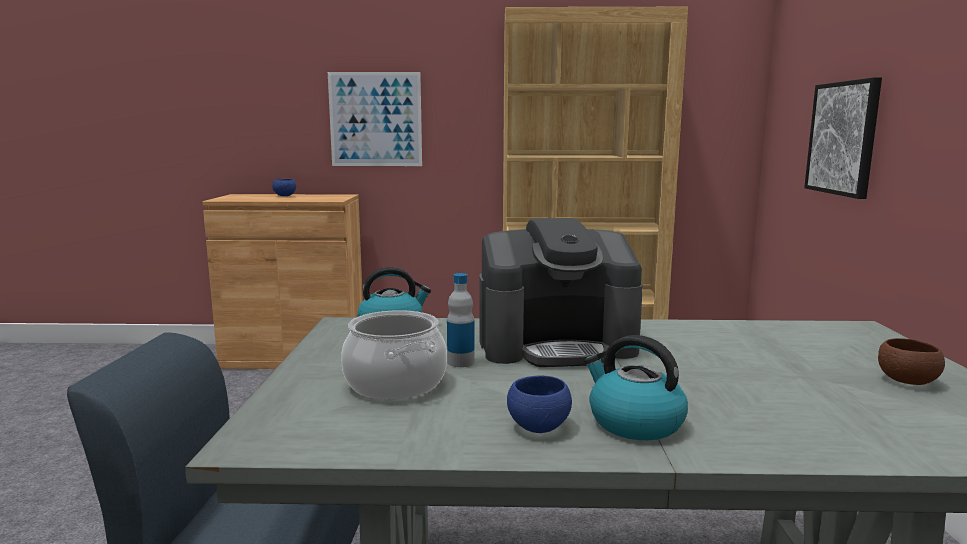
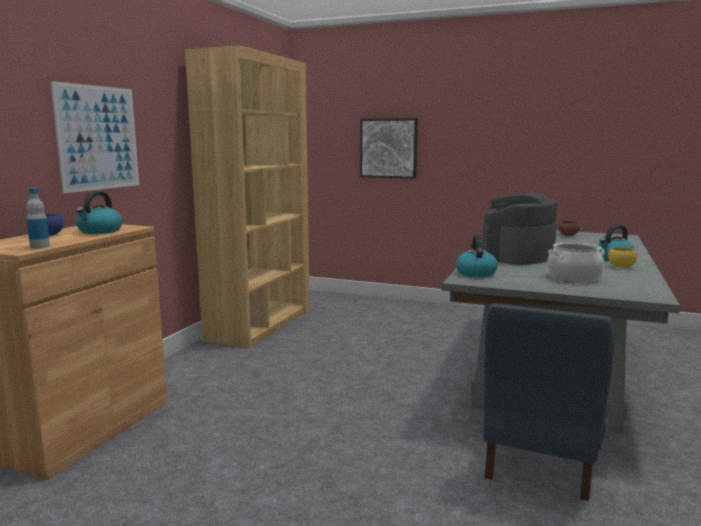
camera: 70 degrees left, 0 degrees up
(308, 198) = (100, 231): none -> kettle
(460, 362) = (542, 268): bottle -> bottle (40, 247)
(539, 427) = (621, 267): blue bowl -> yellow bowl
(557, 345) = (518, 256): coffee machine -> coffee machine turned 150 degrees counterclockwise

